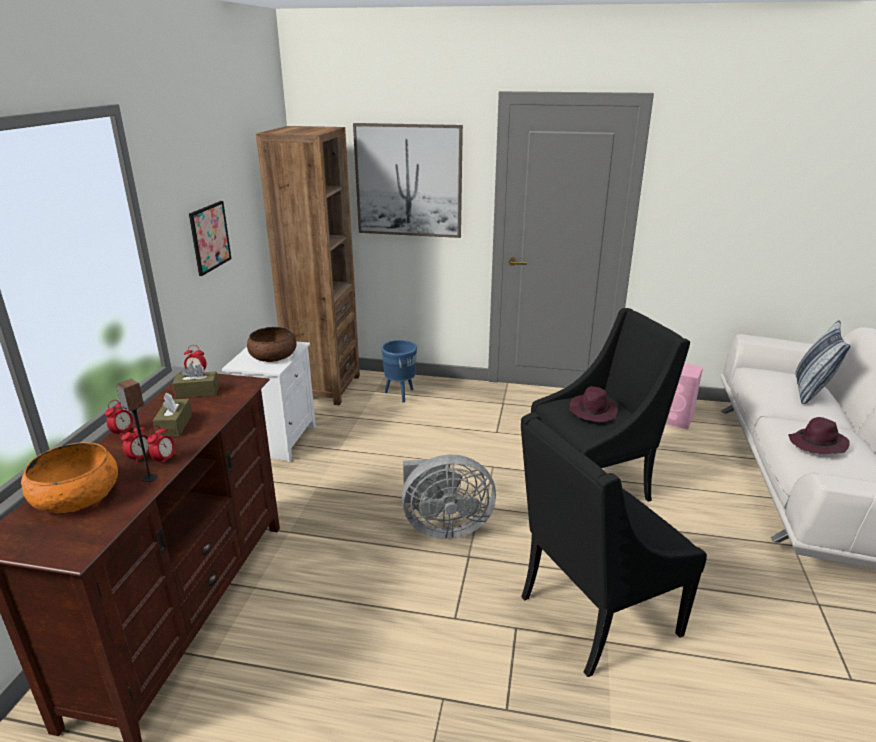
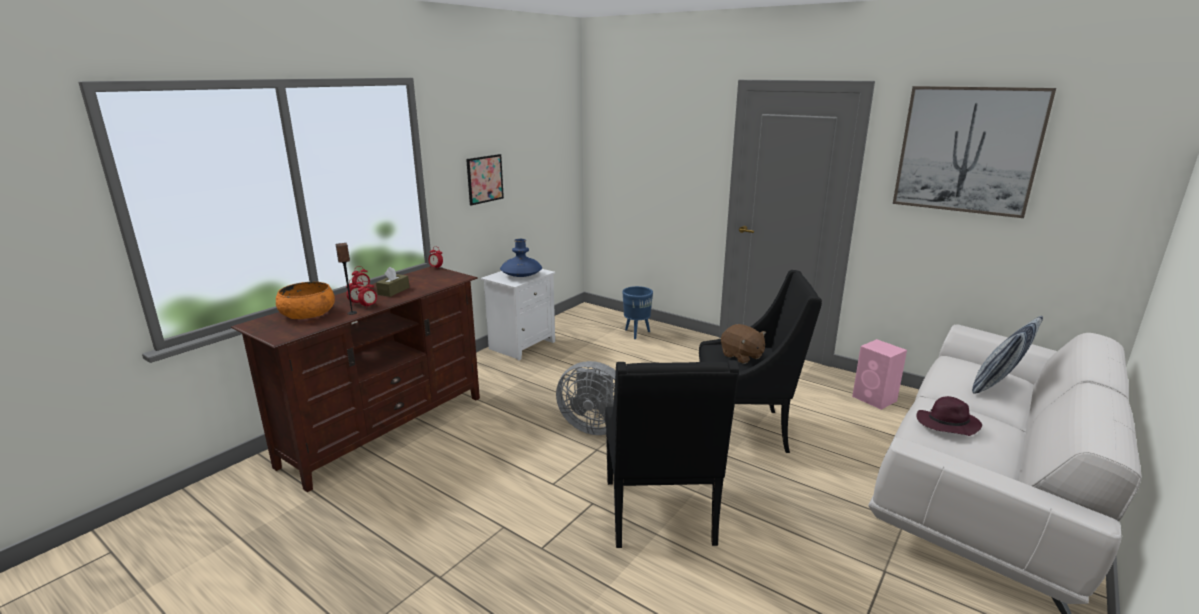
camera: 25 degrees right, 5 degrees down
(197, 392) = (425, 277): brown tissue box -> none
(273, 355) = (521, 275): brown bowl -> blue vase
(324, 387) = (582, 318): brown bookcase -> none
(408, 180) = (664, 153): picture -> picture (968, 150)
(592, 411) = (742, 356): purple hat -> brown plush toy
(593, 616) = (661, 514): black armchair -> black armchair turned 90 degrees counterclockwise

